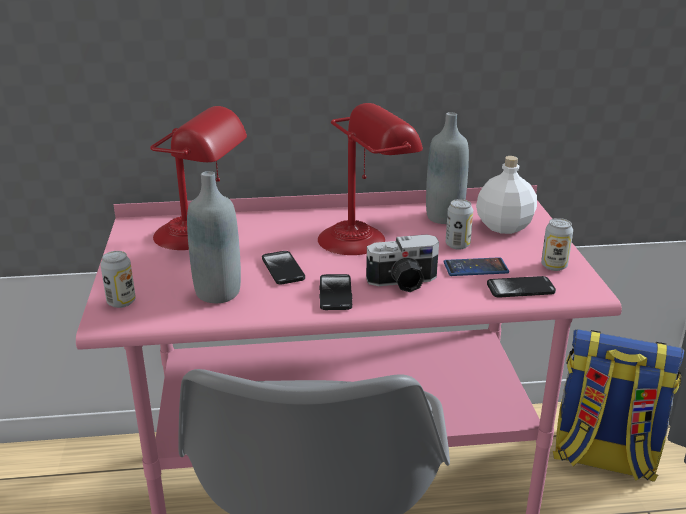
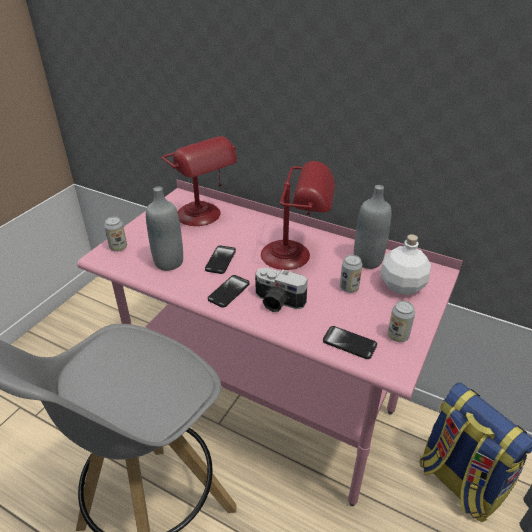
camera: 35 degrees right, 10 degrees up
(475, 268) = (338, 312): phone -> none

